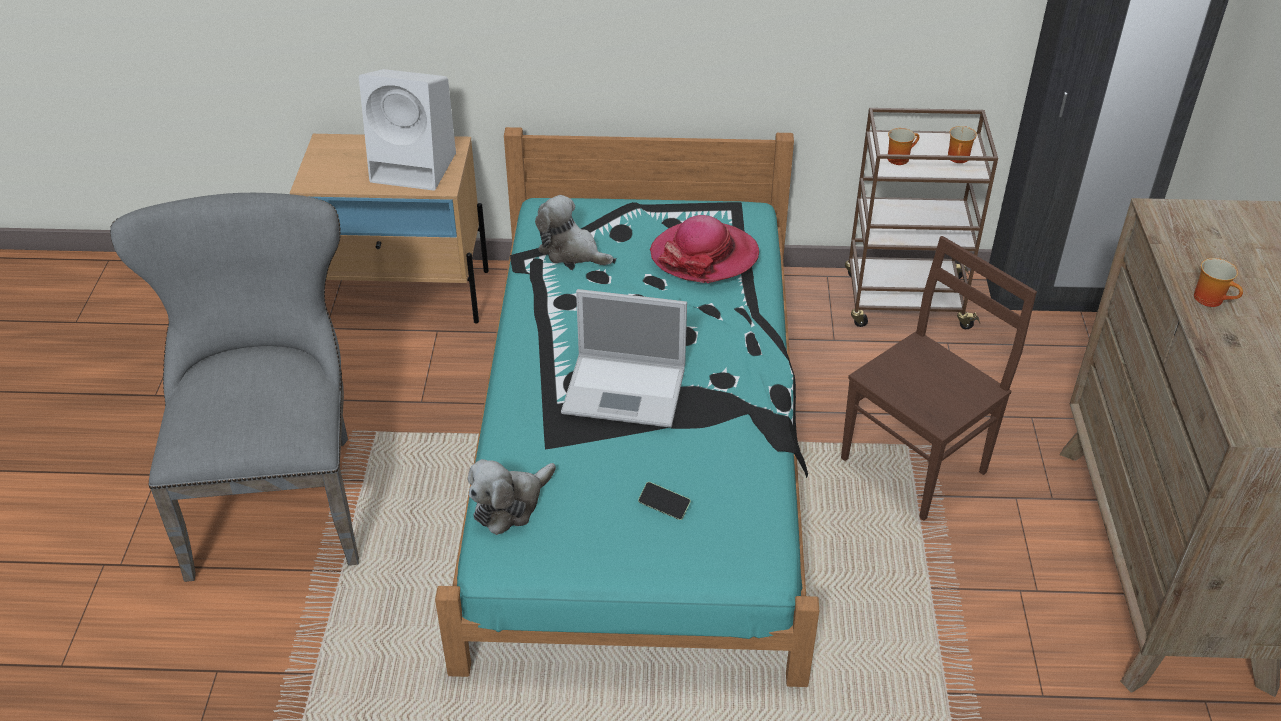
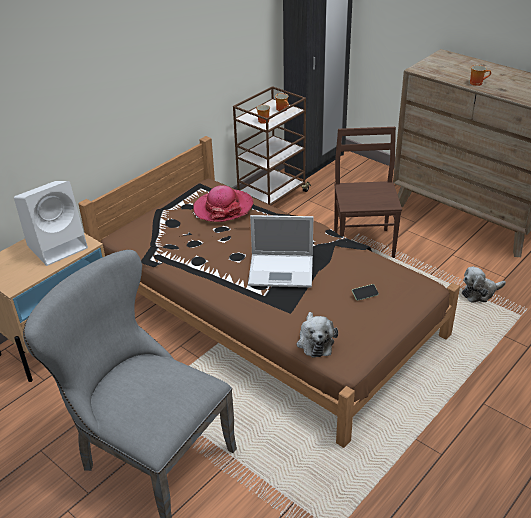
camera: 50 degrees left, 5 degrees down
(571, 251) = (165, 242): plush toy -> plush toy (480, 293)
(627, 390) = (282, 270): laptop -> laptop turned 45 degrees clockwise
(639, 444) = (265, 310): turquoise bed -> brown bed

